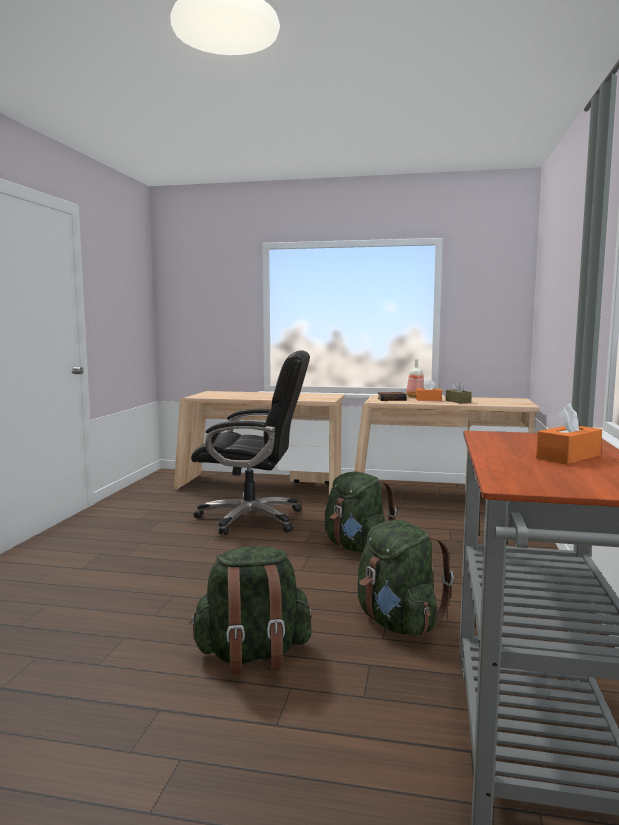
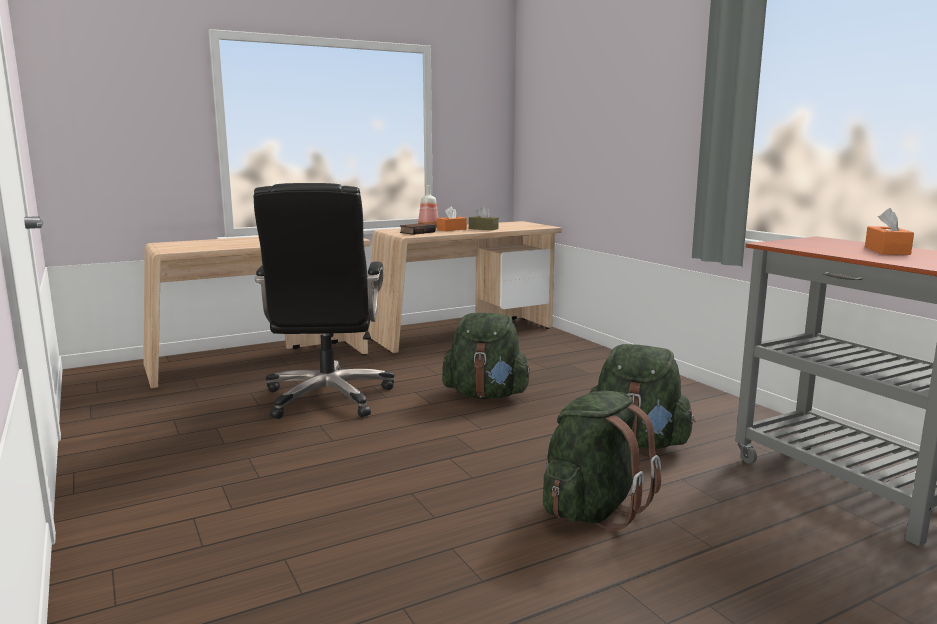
camera: 40 degrees left, 5 degrees up
(252, 519) = (328, 397): black office chair -> black office chair turned 120 degrees clockwise

